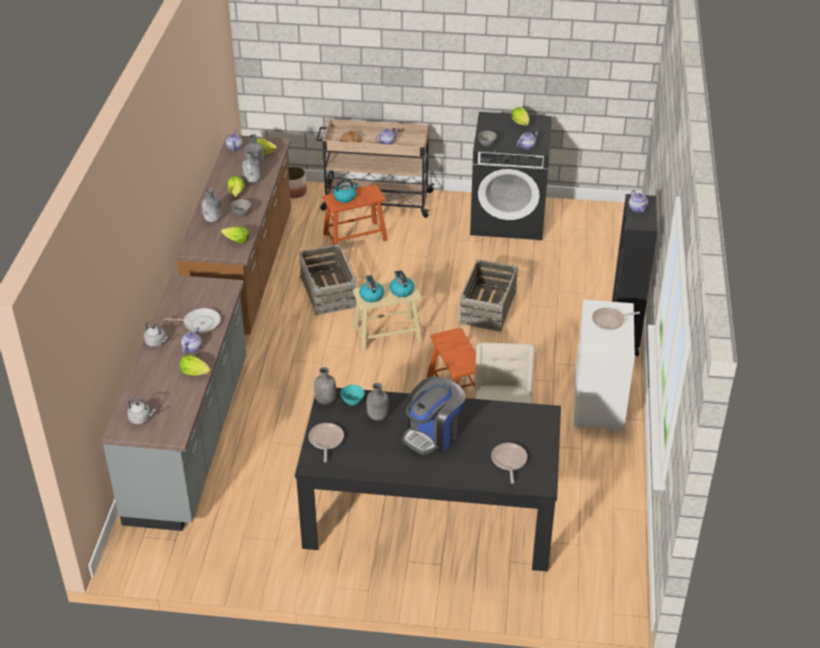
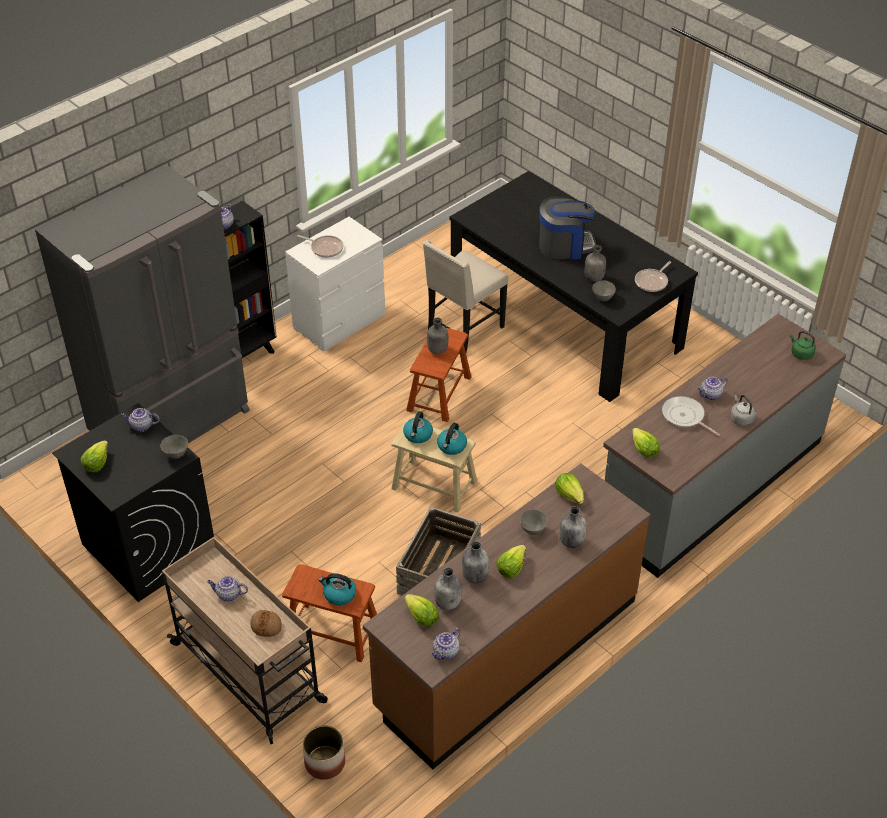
camera: 140 degrees left, 5 degrees up
(141, 418) = (800, 353): grey kettle -> green kettle
(195, 372) = (724, 370): lettuce -> lettuce (643, 449)
(325, 400) = (623, 311): grey bottle -> grey bottle (437, 350)
(353, 402) = (602, 298): turquoise bowl -> grey bowl
(488, 307) = (311, 454): crate -> none
(509, 461) = (533, 203): frying pan -> none
(598, 277) = (172, 423): none -> grey fridge

